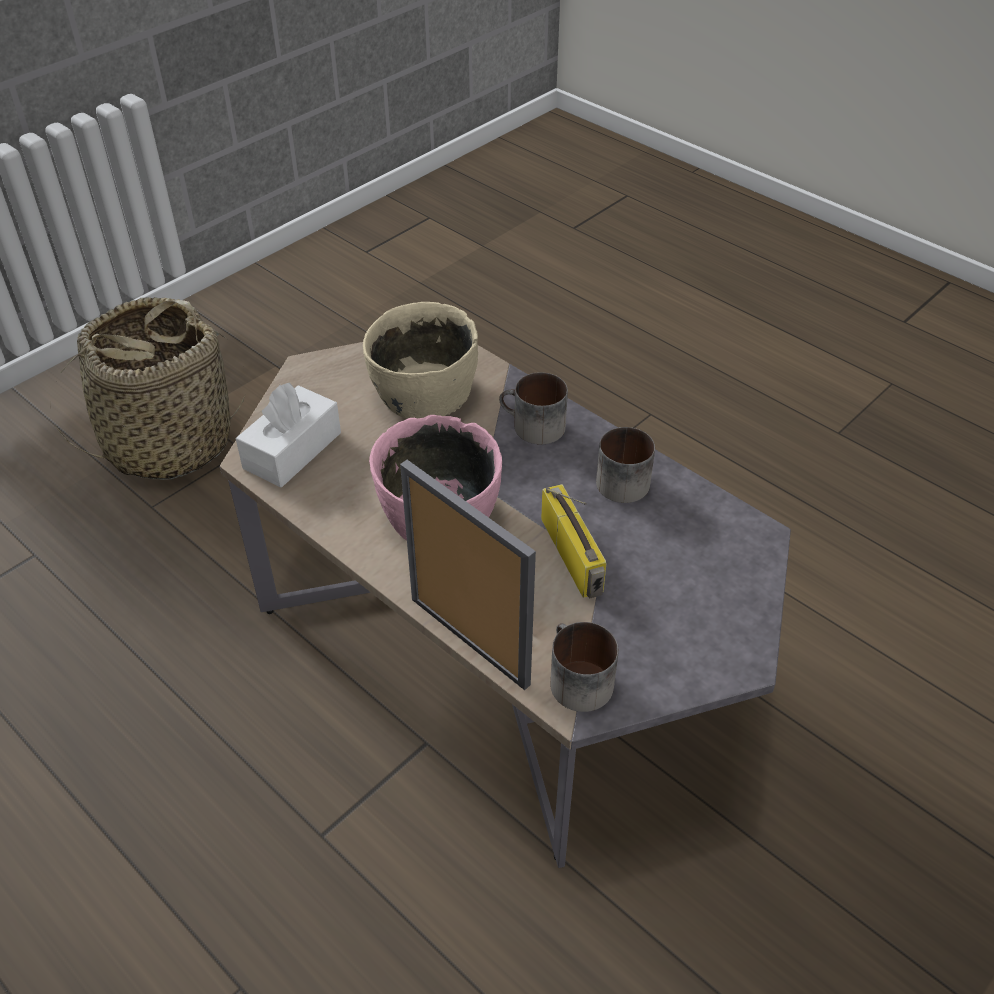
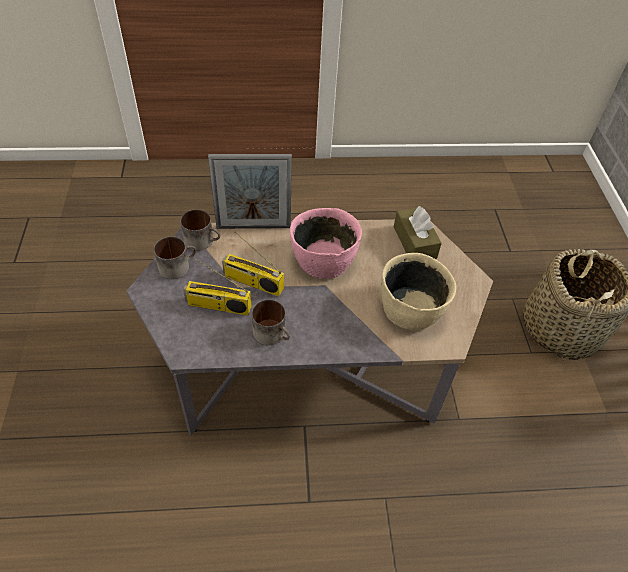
camera: 130 degrees right, 5 degrees up
(292, 450) = (414, 242): white tissue box -> brown tissue box
(532, 427) = (343, 330): mug -> mug (177, 265)
(656, 559) = (218, 306): none -> radio

